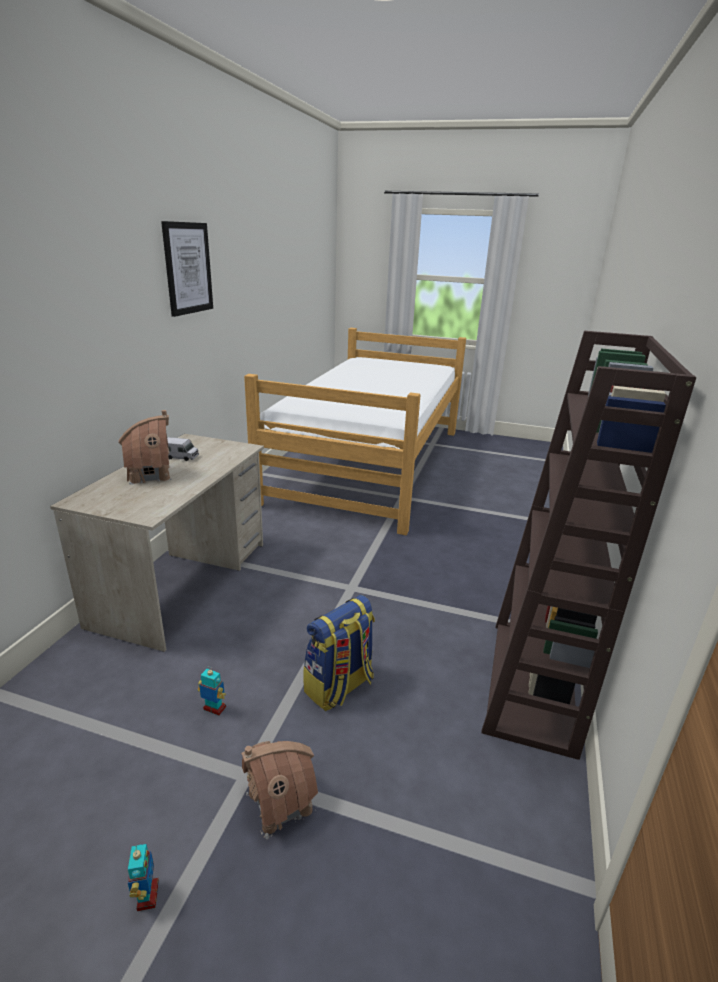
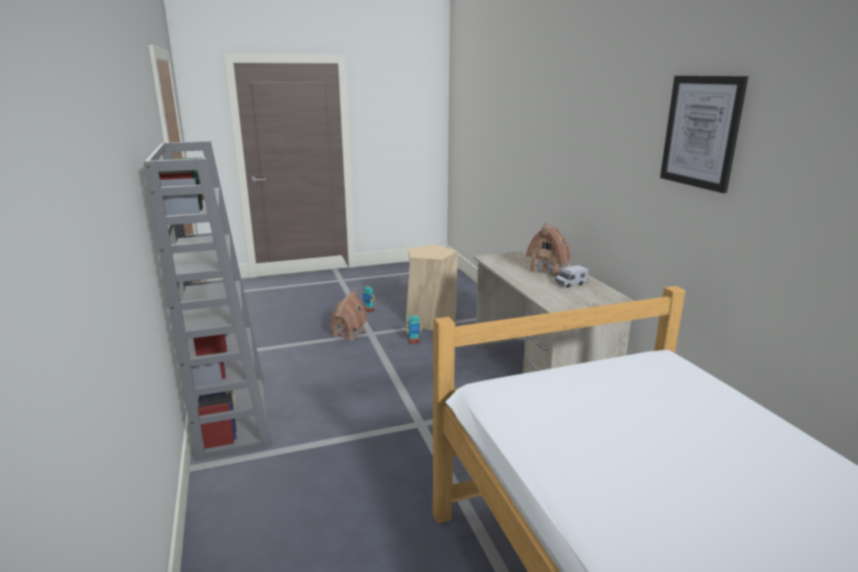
camera: 145 degrees right, 5 degrees down
(109, 758) = (431, 319): none -> beige stool
(339, 687) = (361, 369): backpack -> none
(533, 684) = (232, 416): brown bookcase -> grey bookcase

